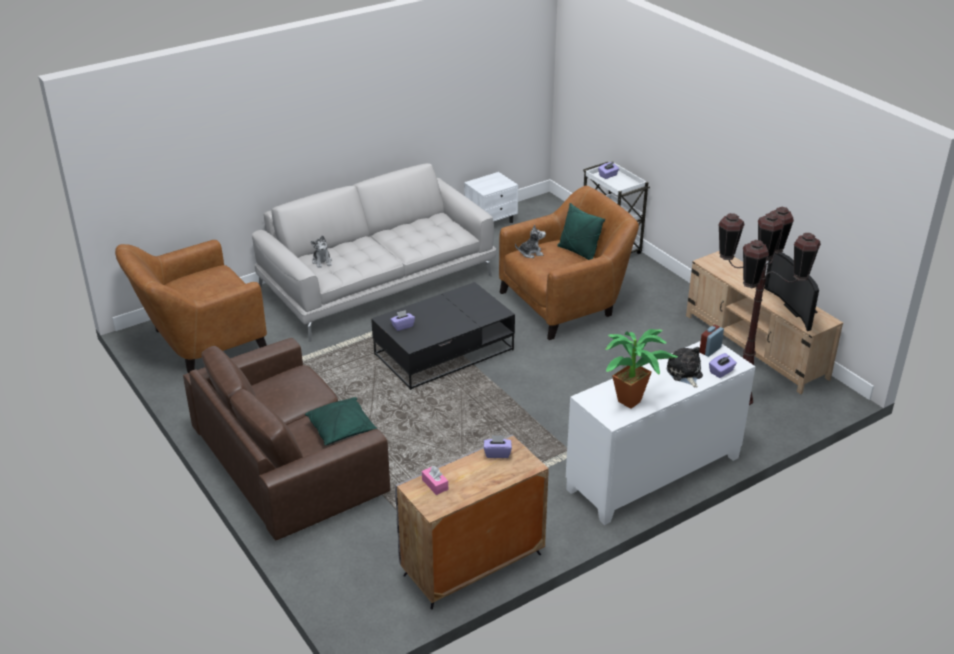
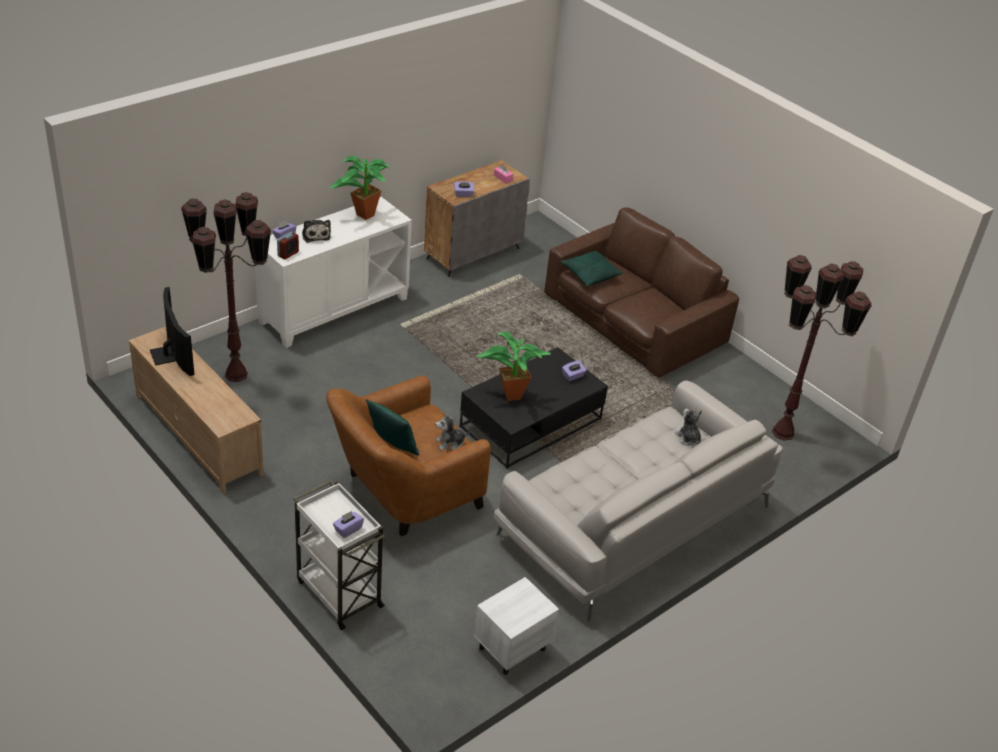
camera: 170 degrees right, 5 degrees up
(199, 341) = (783, 432): brown armchair -> brown floor lamp
(471, 311) = (508, 395): none -> potted plant

